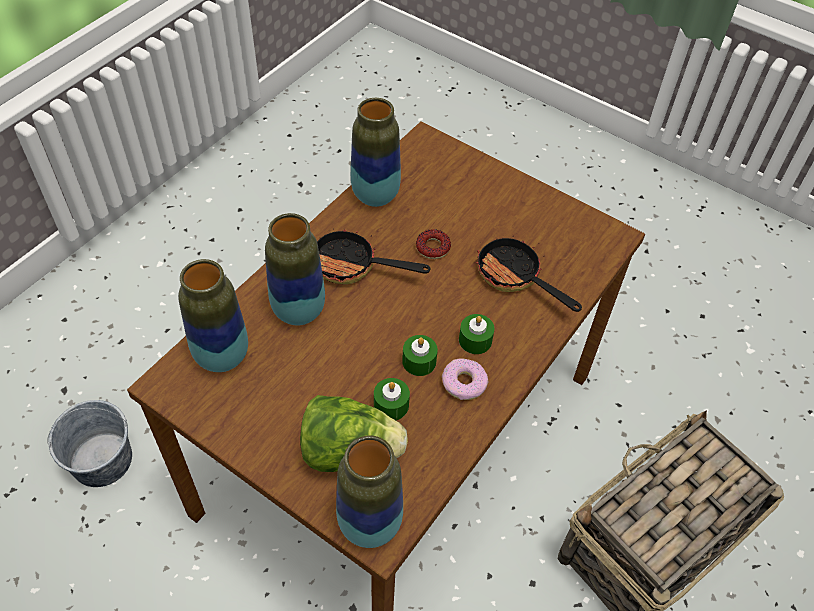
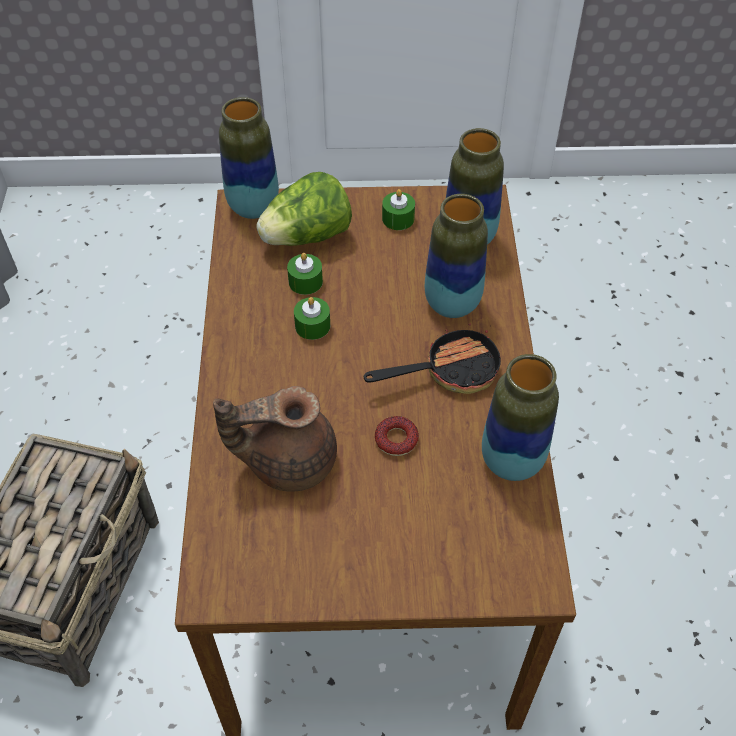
camera: 145 degrees right, 0 degrees up
(101, 460) = (582, 350): grey bucket -> none
(464, 383) = (260, 331): donut -> none
(475, 340) = (278, 372): green candle -> green candle (398, 218)
(515, 277) = (287, 460): frying pan -> brown teapot

